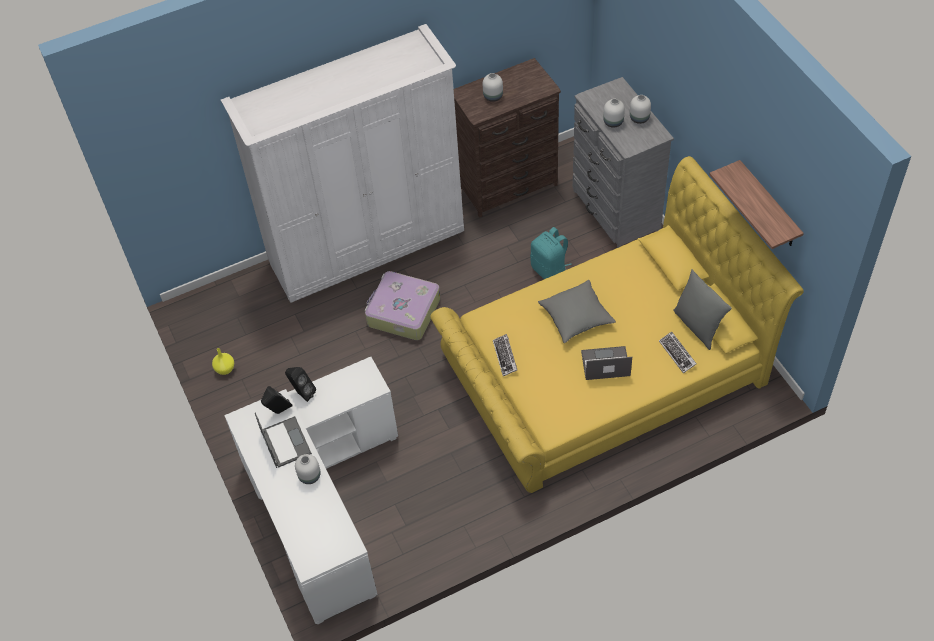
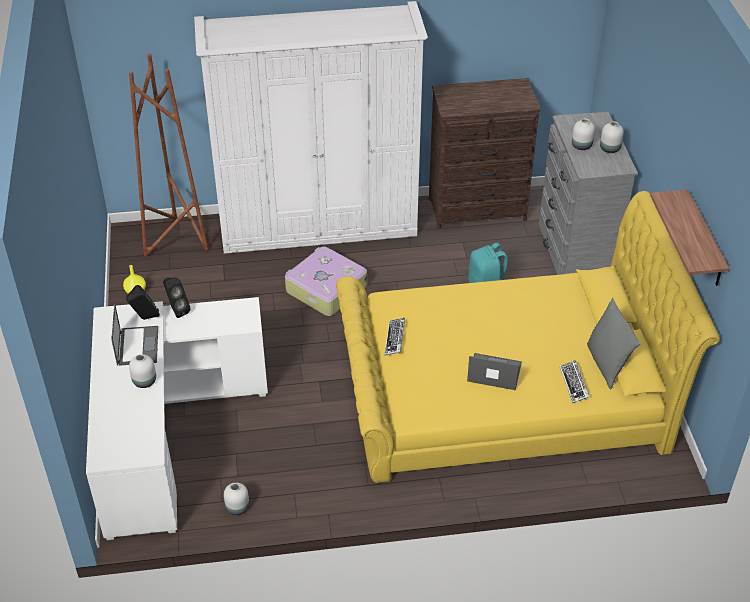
camera: 15 degrees right, 10 degrees down
(238, 303) = (176, 241): none -> brown clothes rack
(492, 96) = (471, 98): white vase -> white vase (237, 507)
(576, 317) = (483, 323): grey pillow -> none

